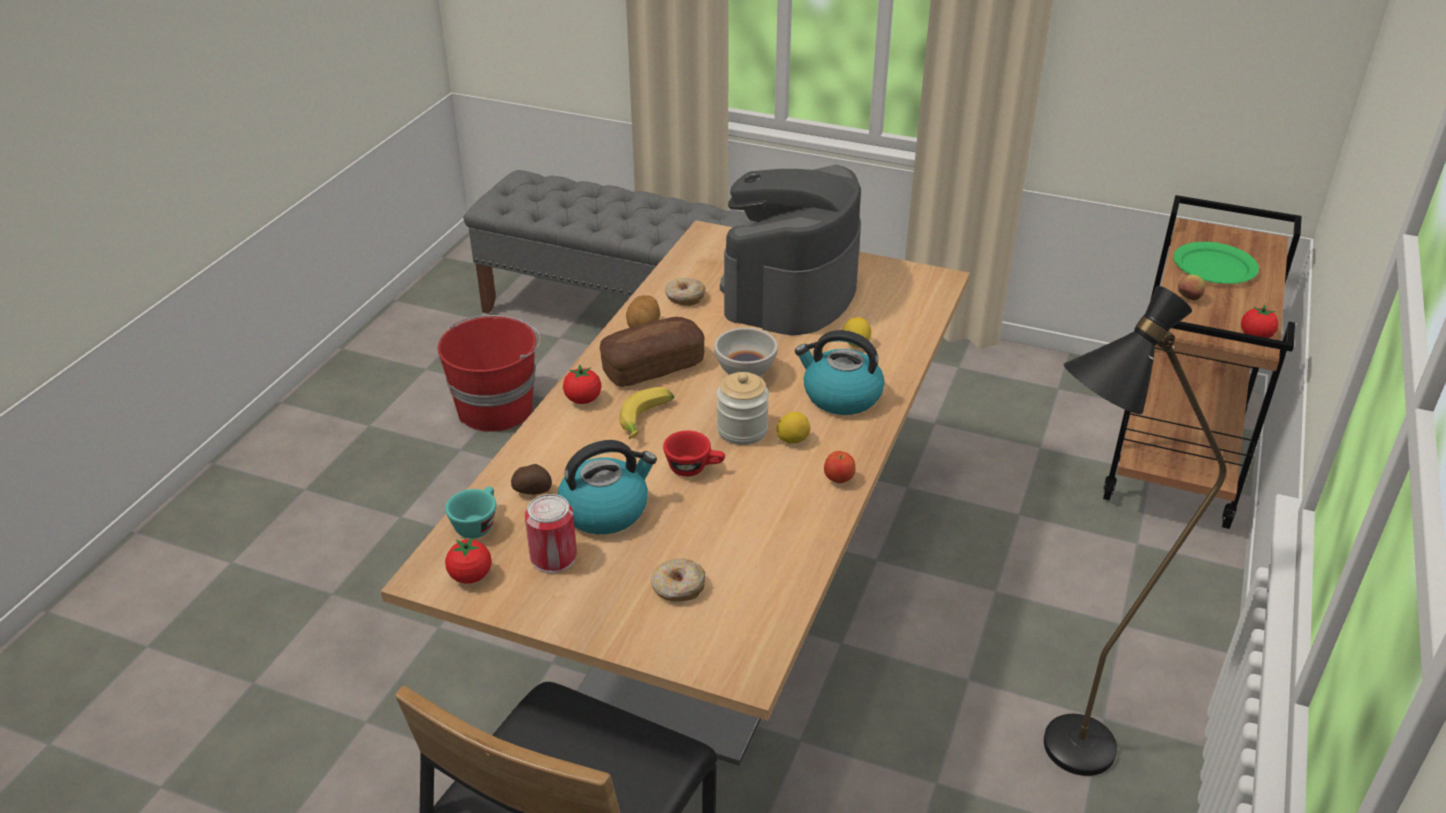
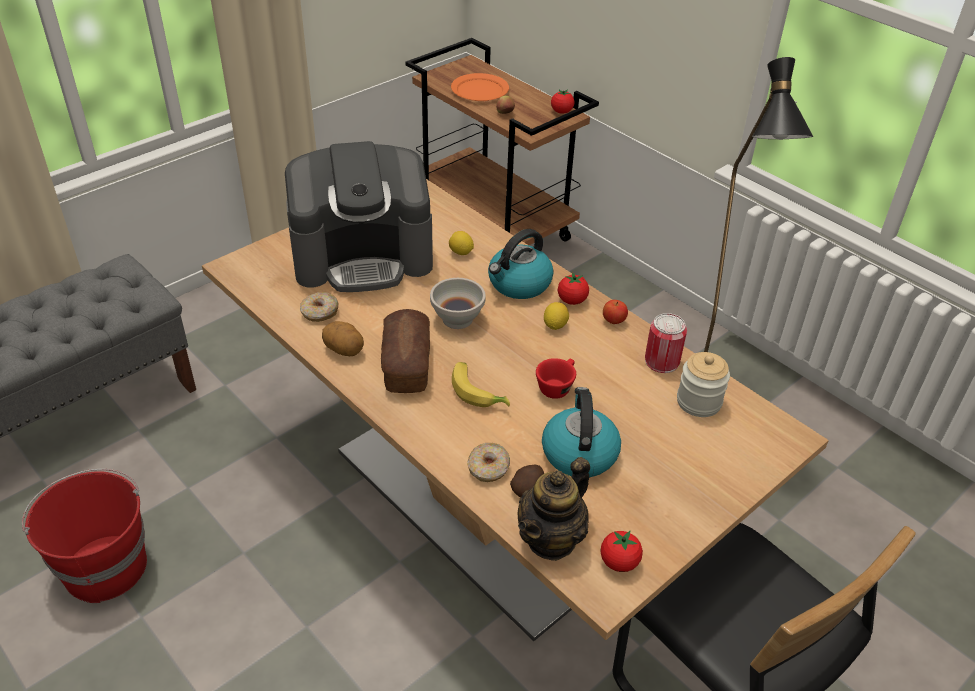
camera: 65 degrees left, 5 degrees up
(477, 523) = (551, 539): turquoise cup -> teapot
(553, 557) = (621, 502): can -> can (662, 361)
(583, 399) = (421, 420): tomato -> tomato (572, 300)
(678, 588) = (690, 442): donut -> donut (488, 468)
(742, 430) = (526, 345): jar -> jar (698, 402)
(790, 291) = (363, 256): coffee machine -> coffee machine turned 60 degrees counterclockwise
(1213, 267) = (479, 90): green plate -> orange plate

